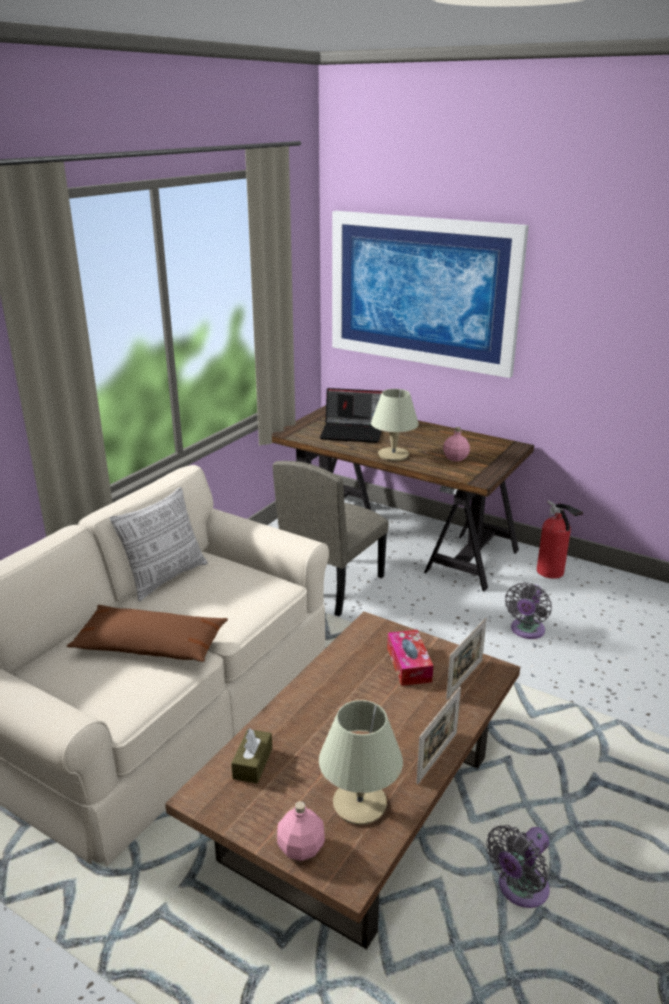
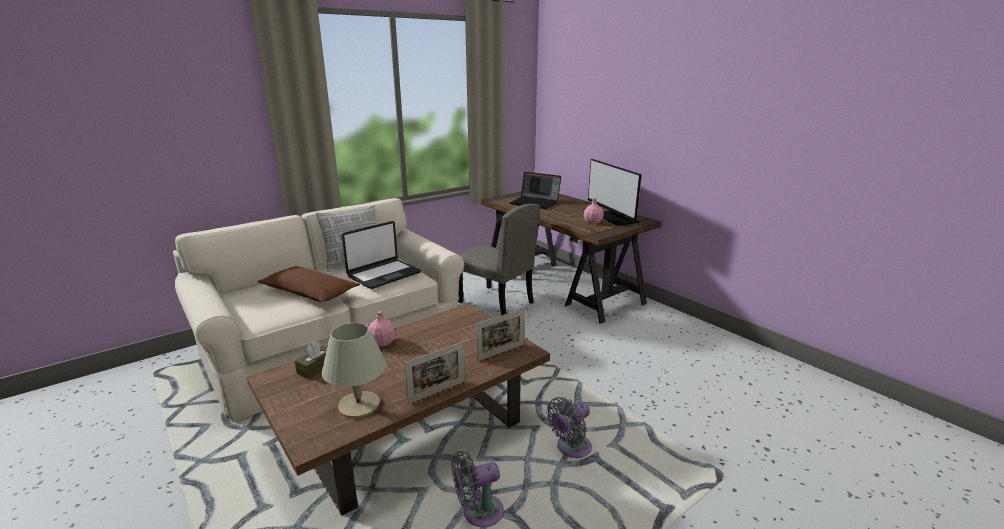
camera: 20 degrees right, 5 degrees down
(229, 591) = (383, 274): none -> laptop
(300, 848) = (297, 419): pink bottle -> pink bottle (382, 342)
(332, 585) = (495, 302): beige chair -> beige chair turned 105 degrees counterclockwise
(393, 455) = (550, 216): beige table lamp -> none
(409, 665) = (470, 337): tissue box -> none
(422, 291) = (594, 106): picture -> none
(475, 447) = (614, 218): none -> monitor
(526, 631) = (614, 352): grey fan -> grey fan (571, 448)
(552, 573) = (662, 321): fire extinguisher -> none

